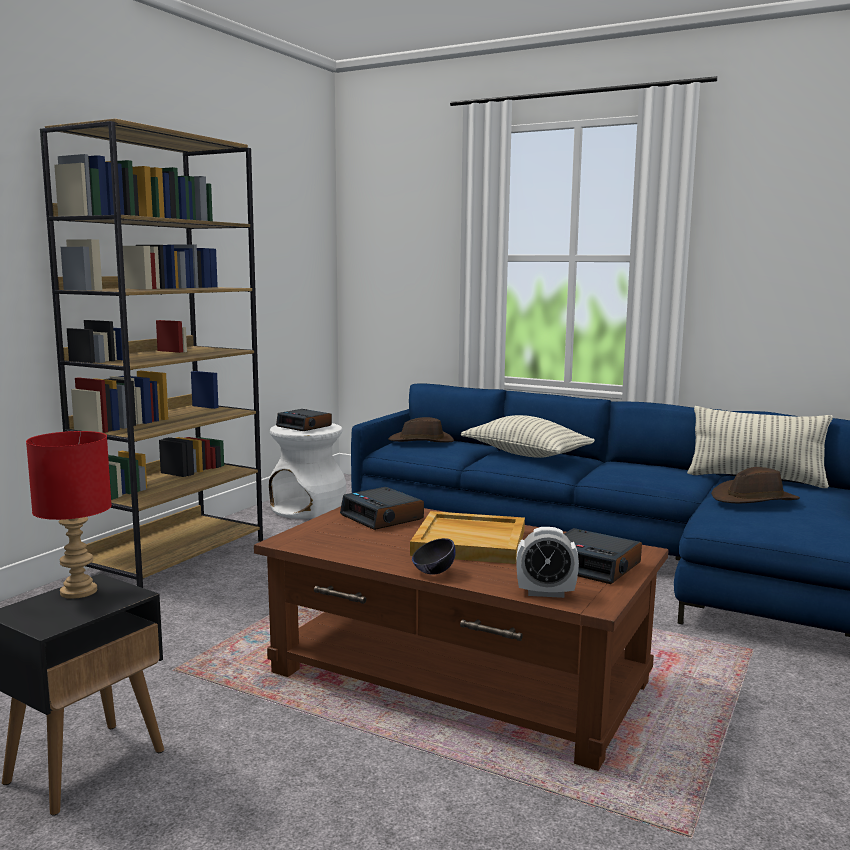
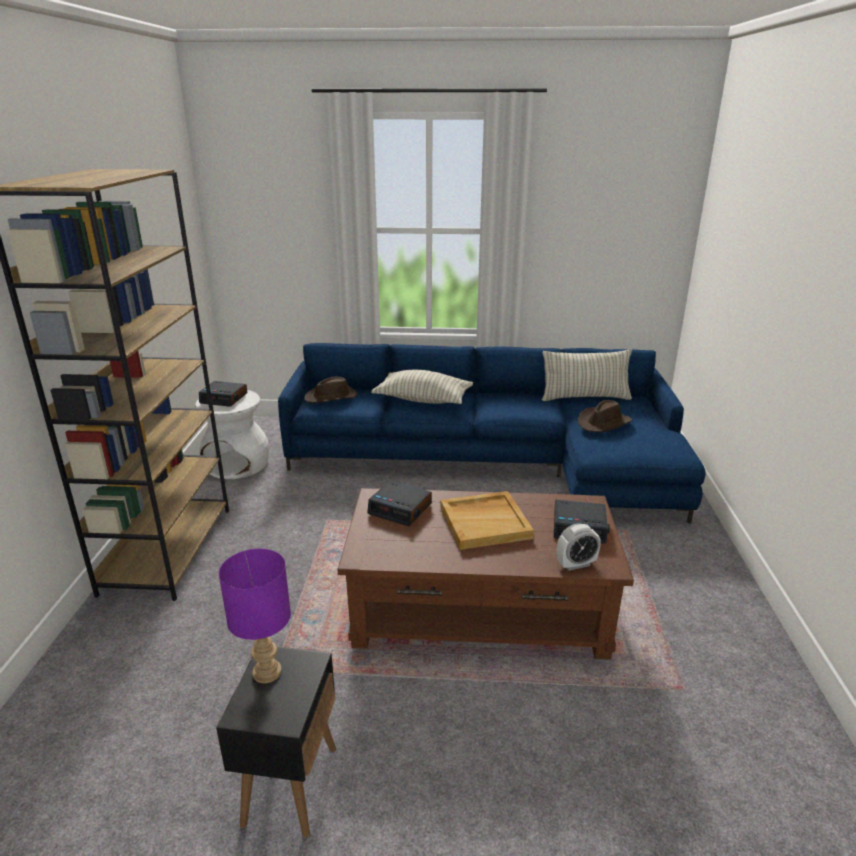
camera: 25 degrees left, 15 degrees up
(77, 592) = (267, 673): red table lamp -> purple table lamp
(433, 572) = (491, 564): black bowl -> none

